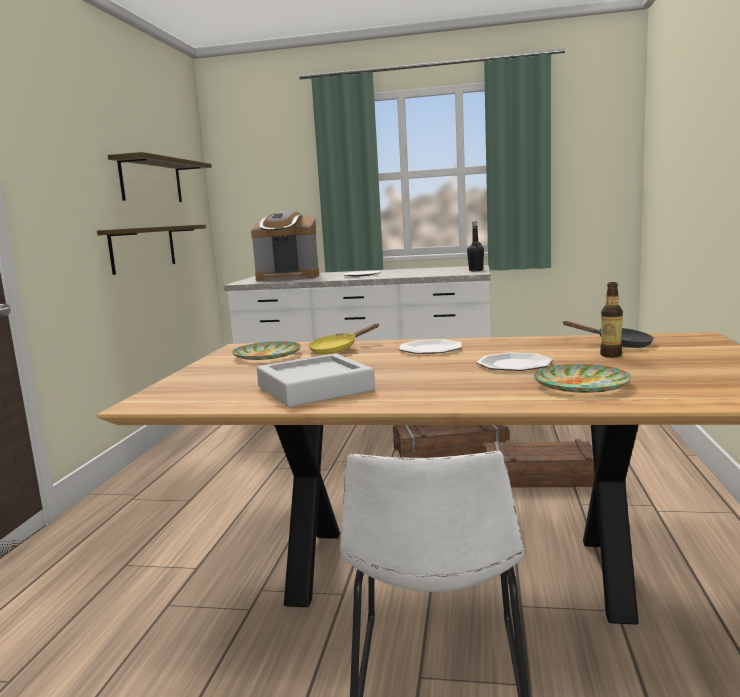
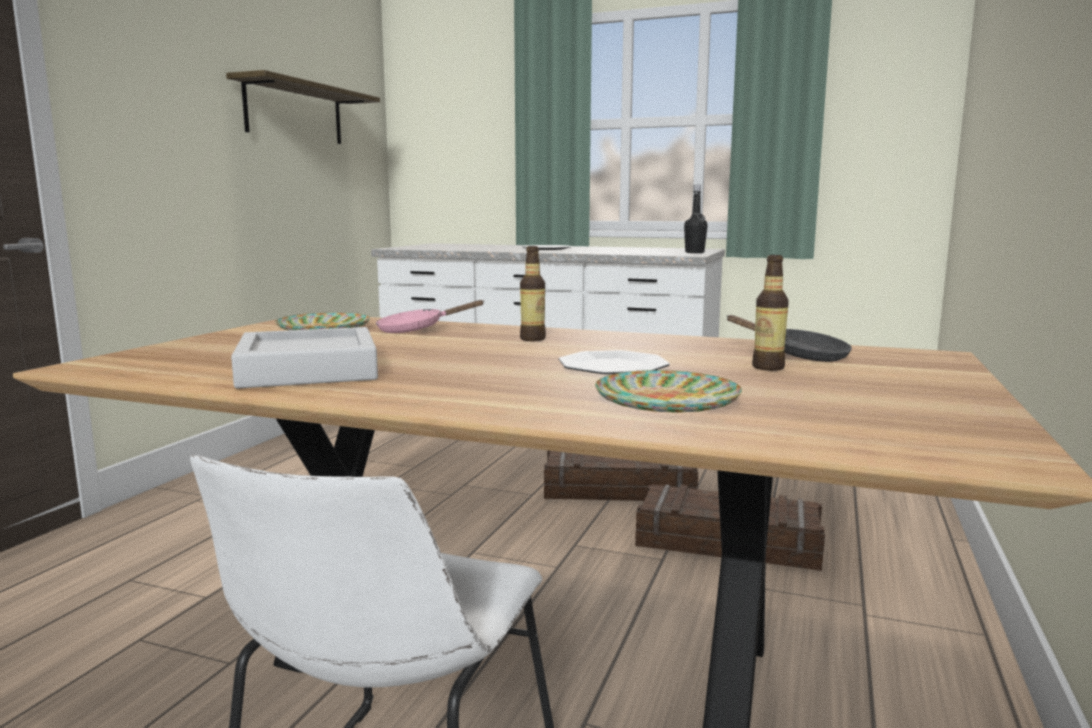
camera: 10 degrees right, 0 degrees up
(143, 248) = (273, 195): shelf -> none
(288, 278) = (457, 247): coffee machine -> none
(337, 349) = (417, 330): yellow frying pan -> pink frying pan
(430, 349) = (532, 339): plate -> bottle

